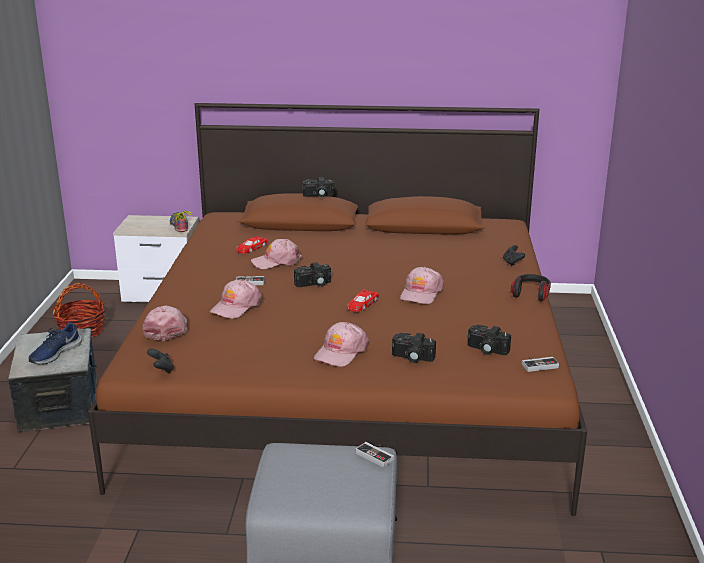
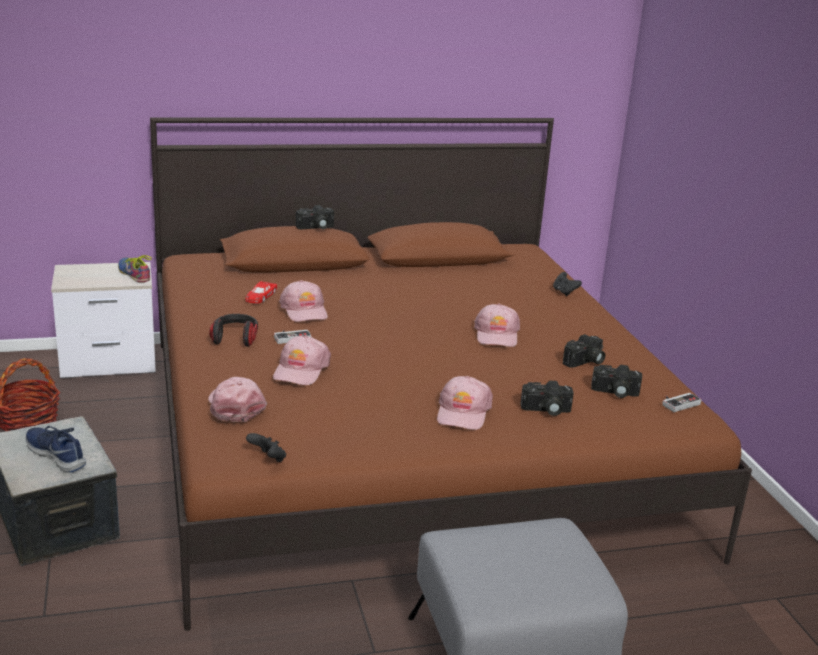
camera: 20 degrees left, 0 degrees up
(55, 353) = (57, 454): blue shoe -> blue shoe turned 120 degrees clockwise
(276, 261) = (304, 310): pink cap -> pink cap turned 75 degrees counterclockwise
(313, 284) = (370, 334): camera -> camera (585, 362)
(361, 304) = (442, 353): red toy car -> none
(377, 455) = (563, 528): game controller -> none
(531, 294) = (610, 326): headphones -> headphones (235, 338)

